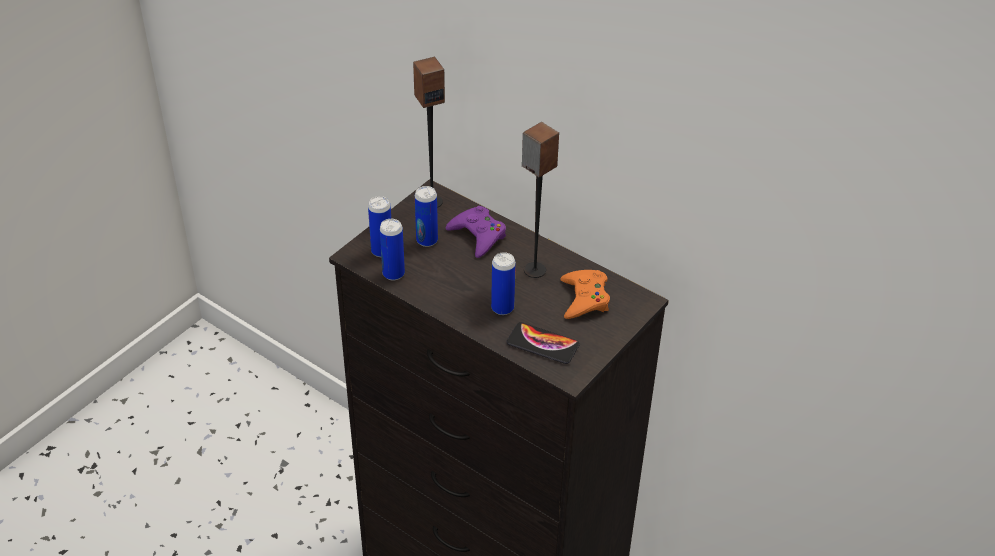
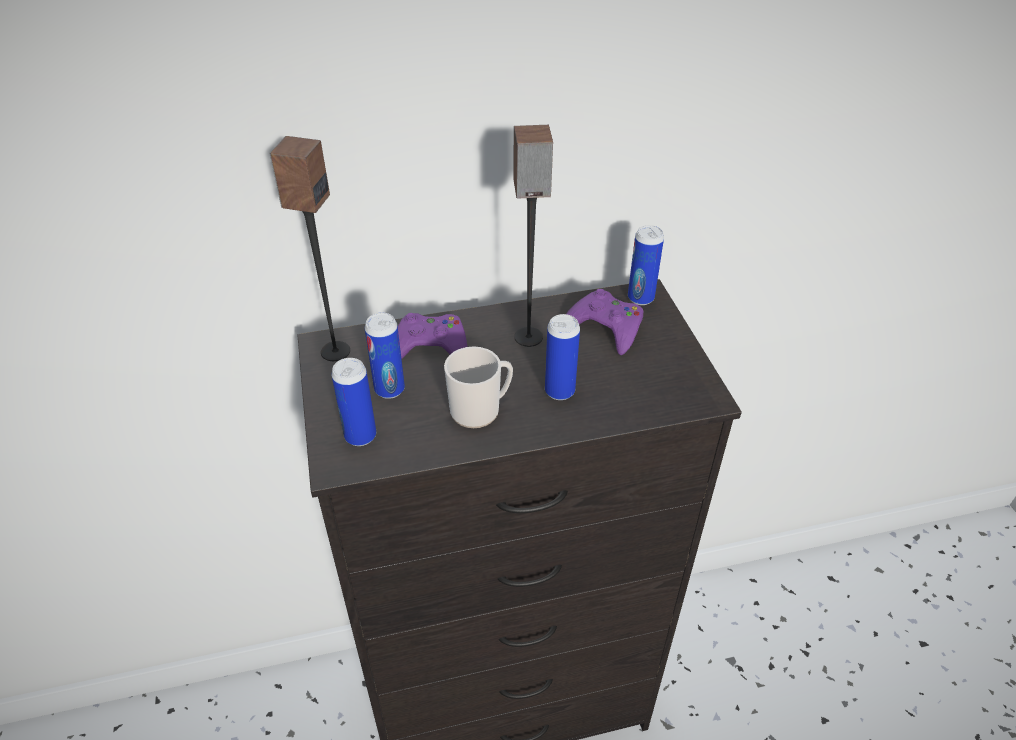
camera: 50 degrees left, 0 degrees up
(393, 274) = (409, 447): can -> can (640, 298)
(451, 284) = (480, 409): none -> mug
(542, 344) = (643, 391): phone -> none
(584, 299) = (606, 327): orange game controller -> purple game controller

